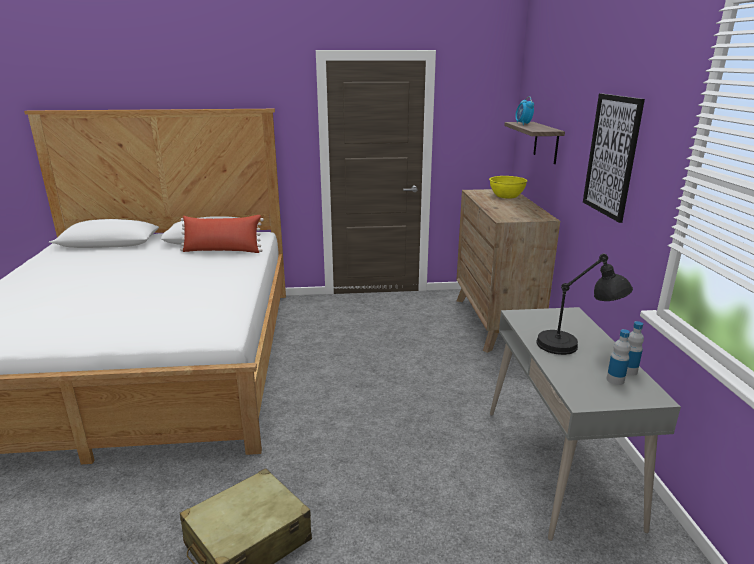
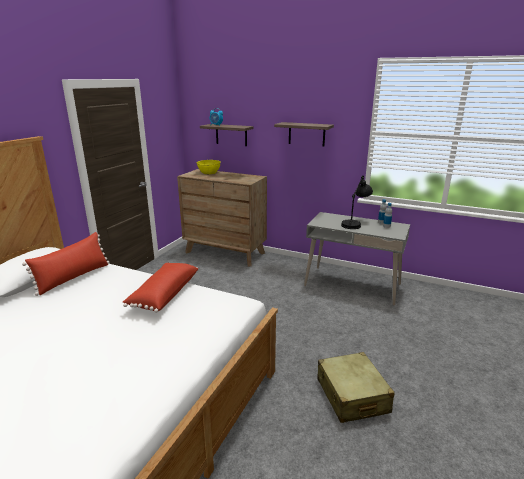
camera: 60 degrees left, 0 degrees up
(214, 292) = (163, 294): none -> red pillow
(611, 156) = (306, 134): picture -> shelf

